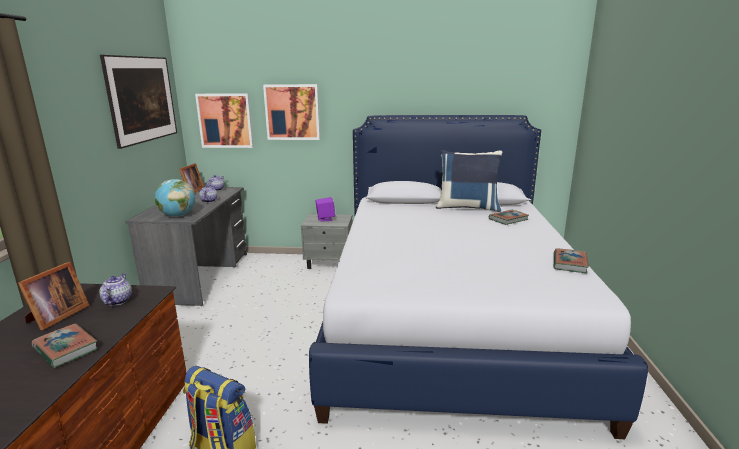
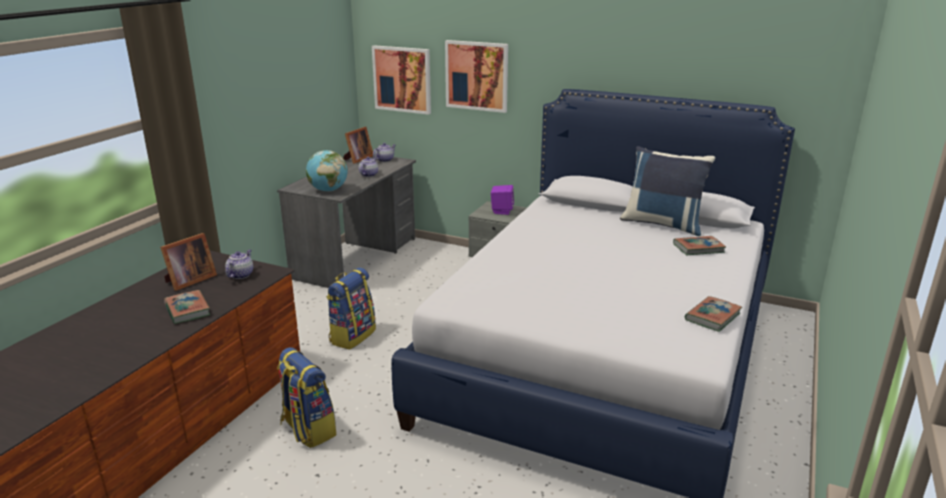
camera: 20 degrees right, 5 degrees up
(145, 120) = (311, 79): picture -> none
(227, 343) = (352, 336): none -> backpack

